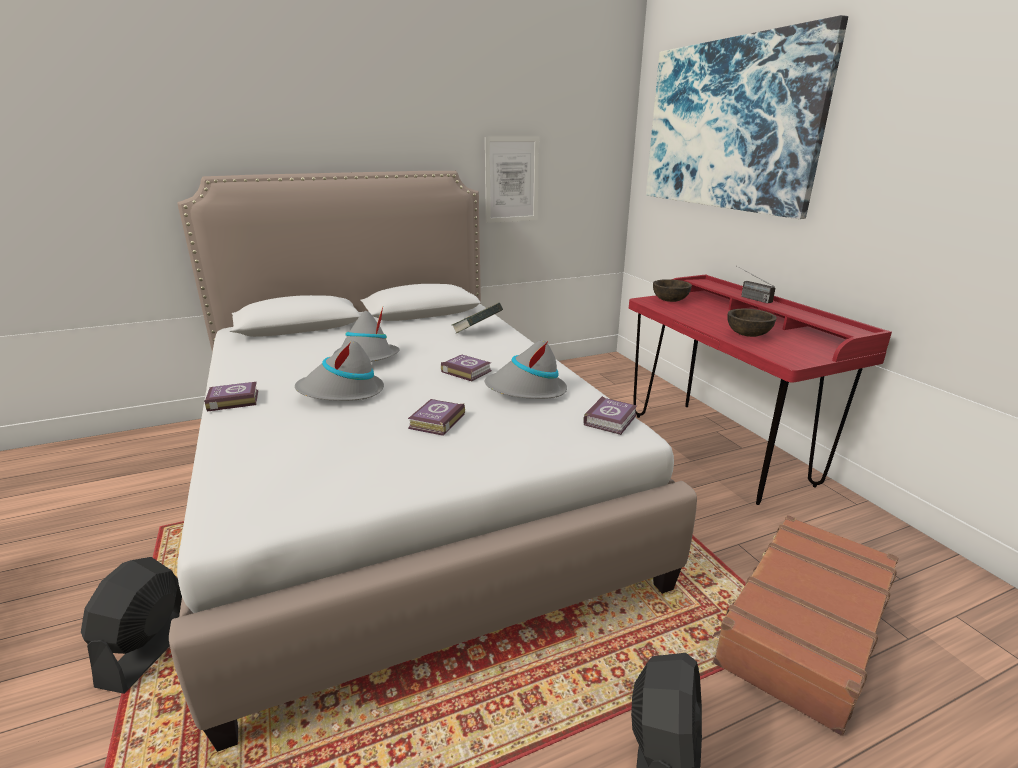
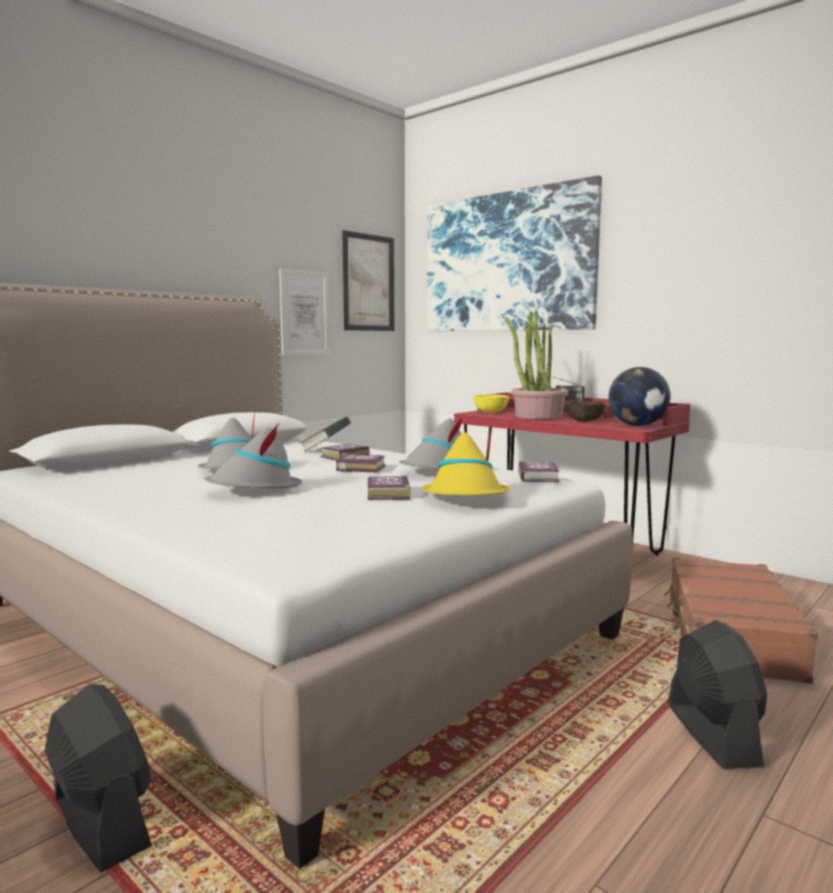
camera: 25 degrees left, 15 degrees down
(150, 648) = (101, 822): black fan -> black fan turned 150 degrees clockwise
(232, 400) = (126, 507): book -> book (343, 456)
(492, 446) = (466, 498): none -> yellow hat
(588, 143) = (368, 283): none -> picture
(670, 300) = (490, 412): brown bowl -> yellow bowl
(709, 316) = (538, 416): none -> potted plant
(800, 354) = (637, 425): none -> globe

